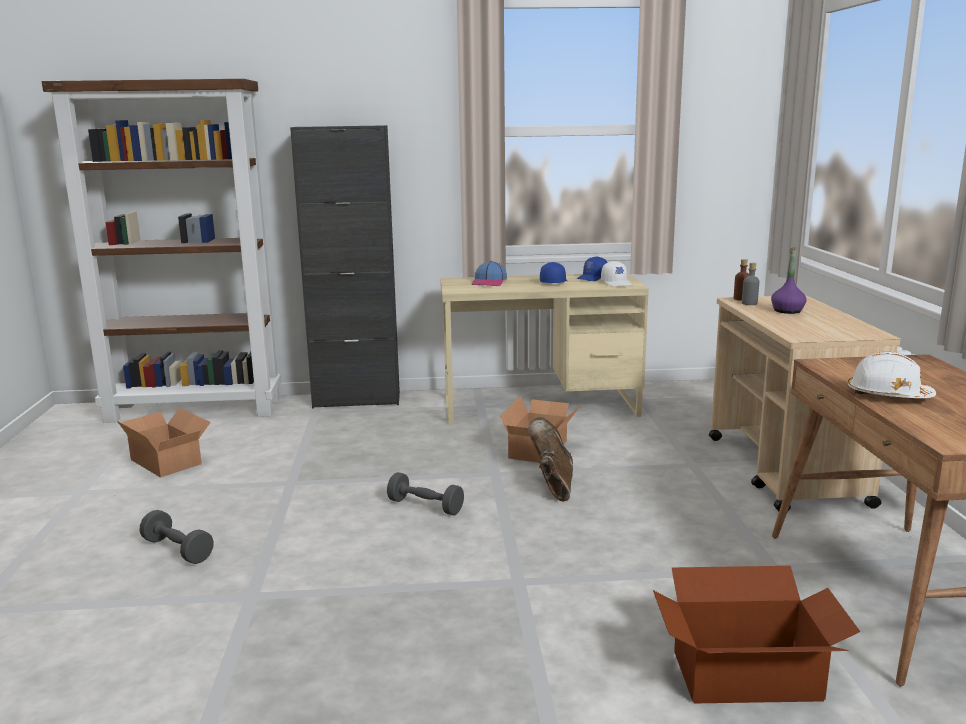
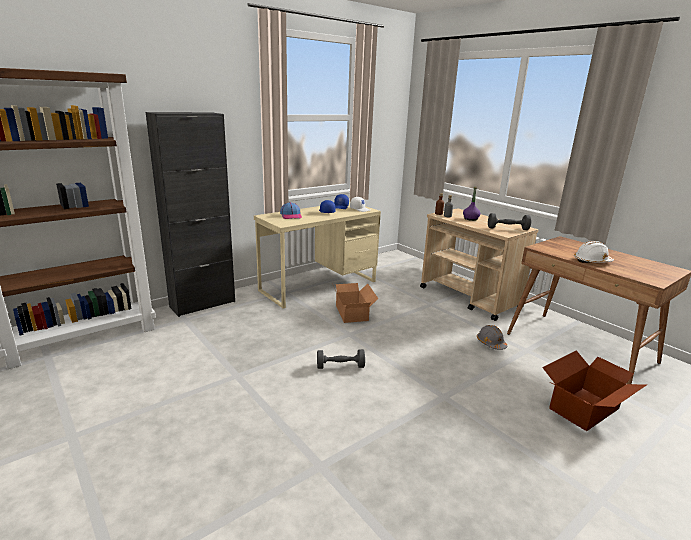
camera: 35 degrees left, 5 degrees up
(168, 460) = (117, 386): cardboard box -> none
(177, 550) = (224, 454): grey dumbbell -> grey dumbbell (507, 228)
(553, 486) = (387, 334): brown boot -> none
(716, 541) = (490, 343): none -> grey hard hat

